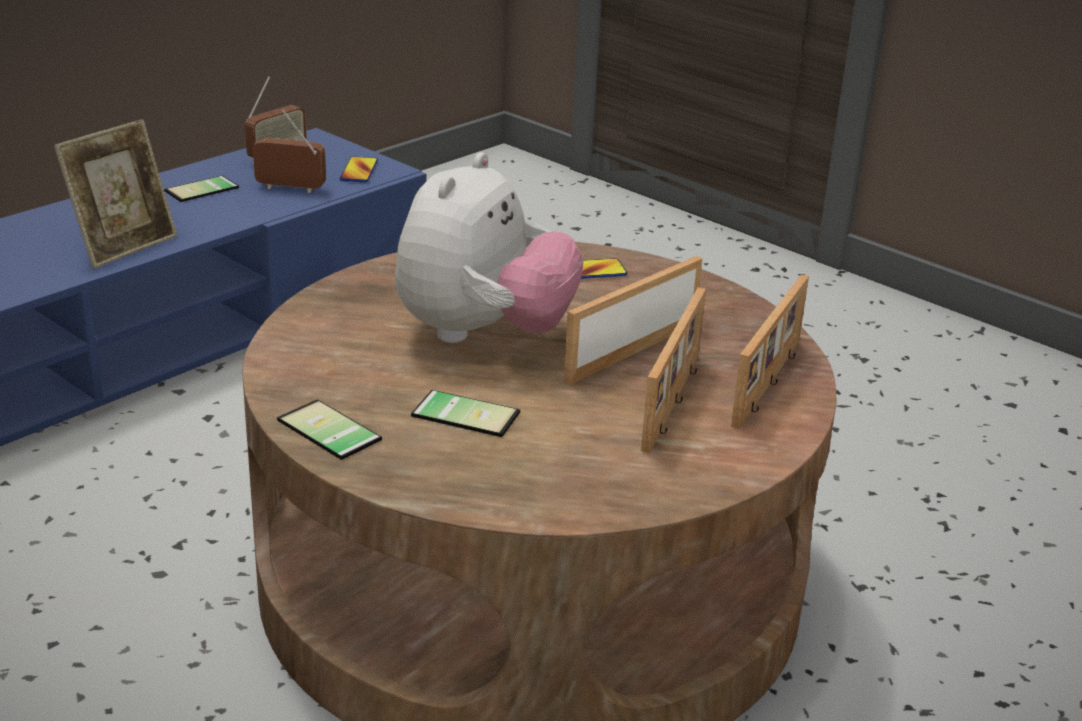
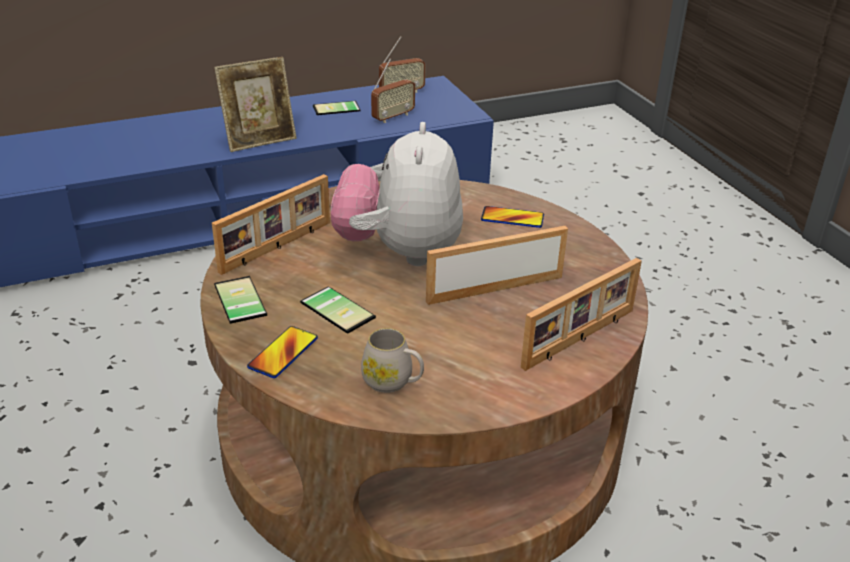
camera: 25 degrees right, 5 degrees up
(290, 188) = (393, 117): radio -> radio turned 105 degrees clockwise
(359, 171) = (448, 111): phone -> phone (283, 353)
(483, 334) = (400, 252): plush toy -> plush toy turned 135 degrees clockwise
(603, 476) = (393, 382): none -> white mug
(674, 402) = (493, 336): picture frame -> picture frame (277, 247)

